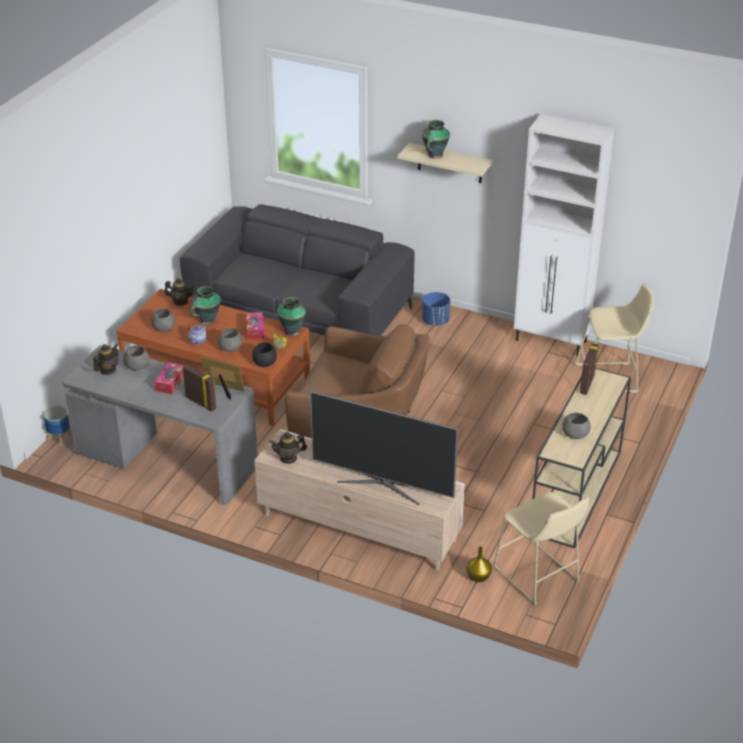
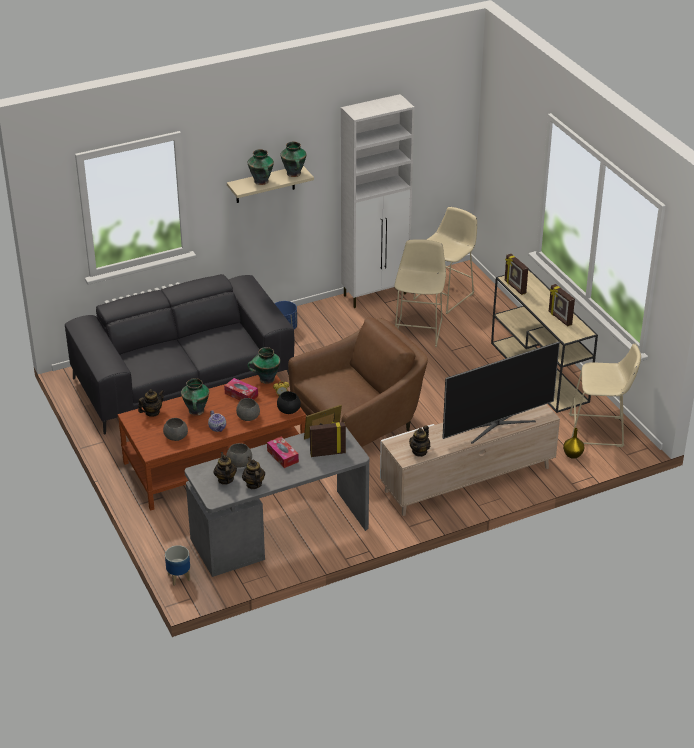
camera: 50 degrees left, 0 degrees up
(117, 387) = (253, 484): none -> teapot
(471, 163) = (294, 174): none -> vase
(537, 390) = (419, 329): none -> beige stool
(576, 434) = (559, 318): grey bowl -> picture frame

